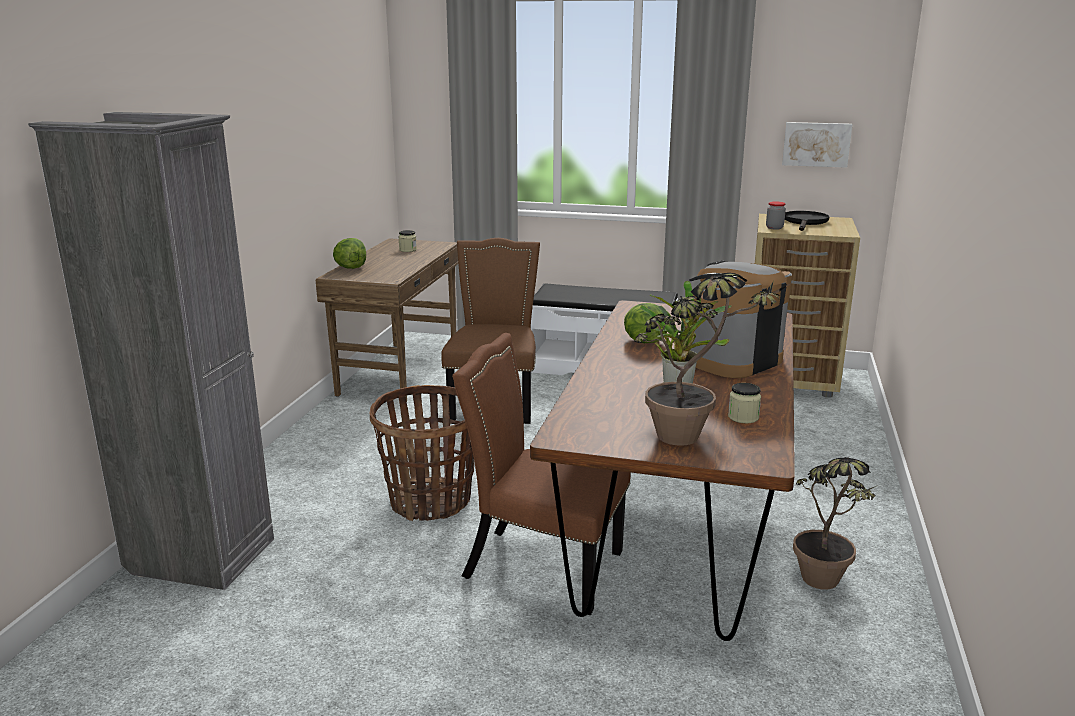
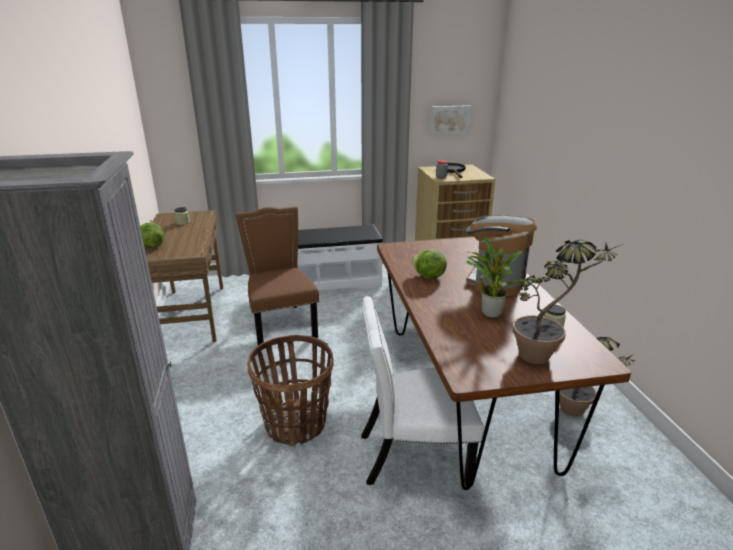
camera: 25 degrees left, 5 degrees up
(545, 568) = (415, 456): brown chair -> white chair

